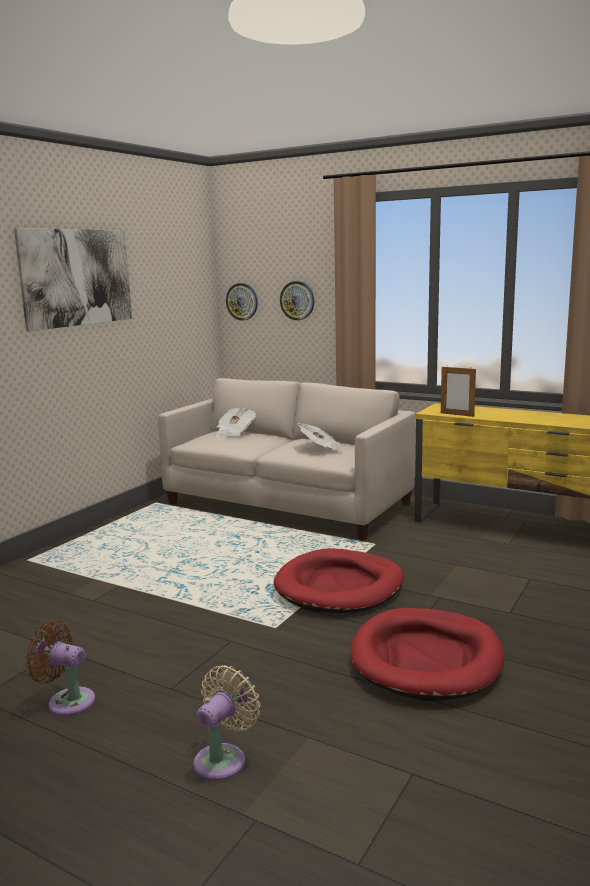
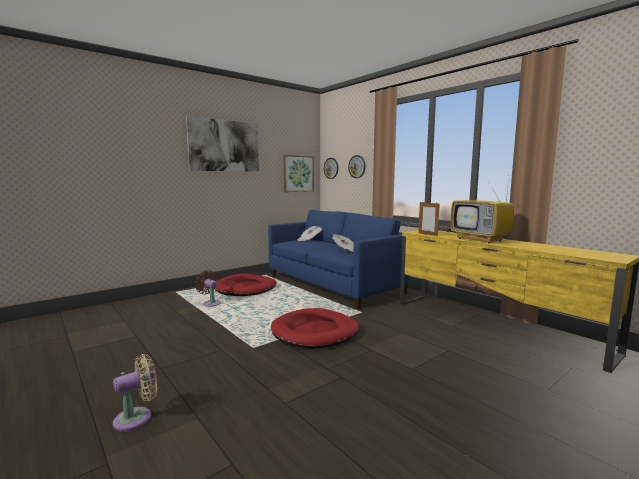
camera: 20 degrees right, 5 degrees down
(67, 701) = (106, 363): brown fan -> brown fan (210, 303)
(187, 314) = (298, 173): none -> picture
(287, 503) = (333, 284): beige sofa -> blue sofa
(426, 659) = (324, 387): red dog bed -> red dog bed (245, 288)
(537, 418) = (481, 240): none -> television

